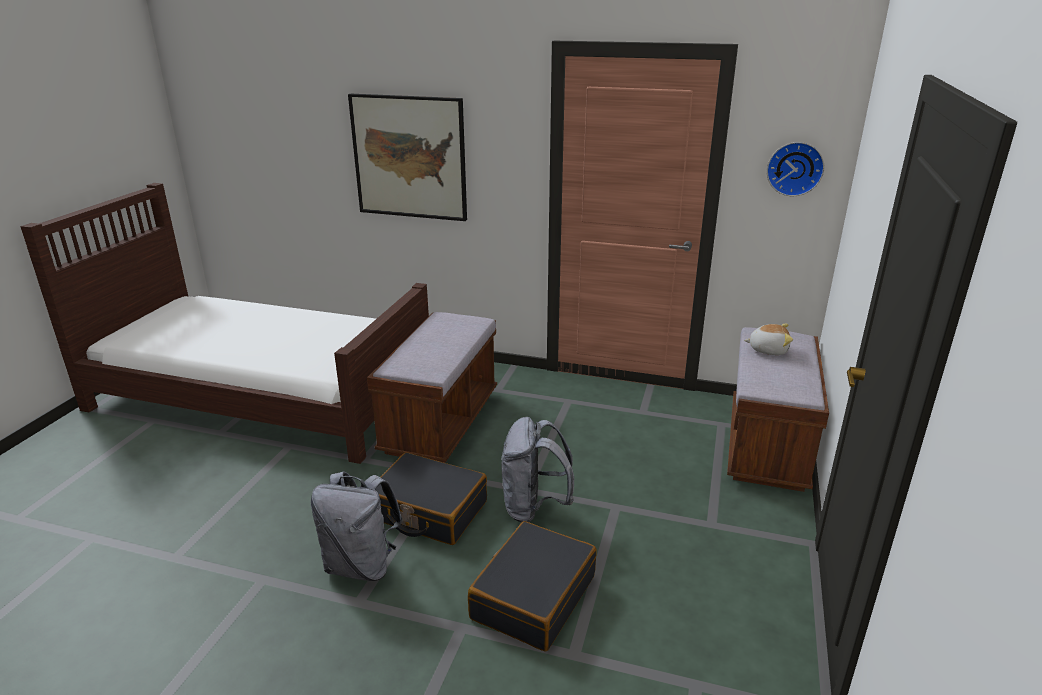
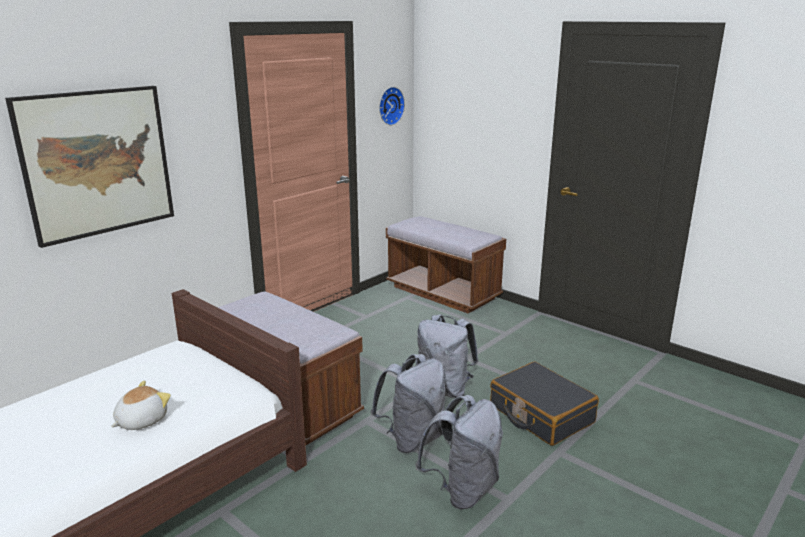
camera: 65 degrees left, 5 degrees down
(428, 511) = (412, 439): black suitcase -> grey backpack
(768, 349) = (428, 228): plush toy -> plush toy (141, 420)

